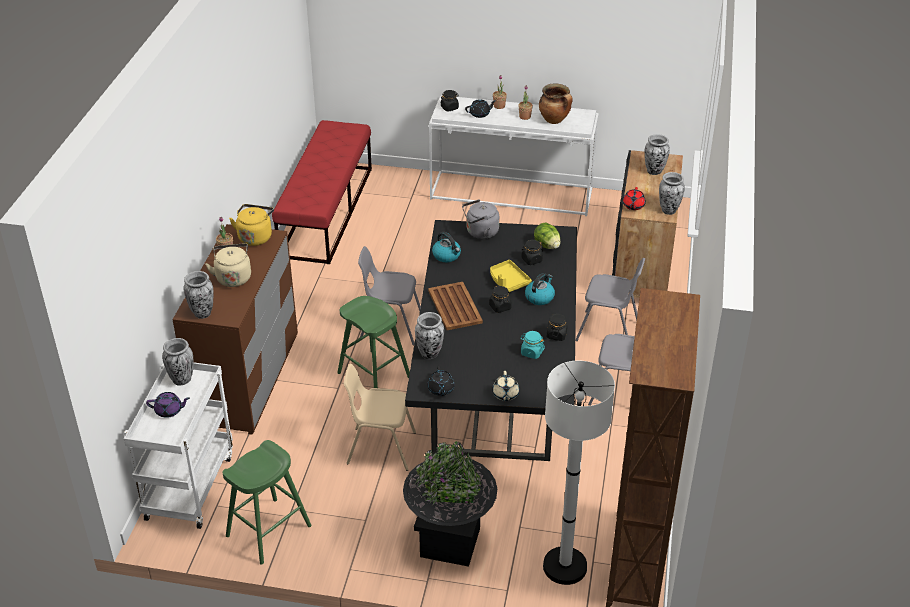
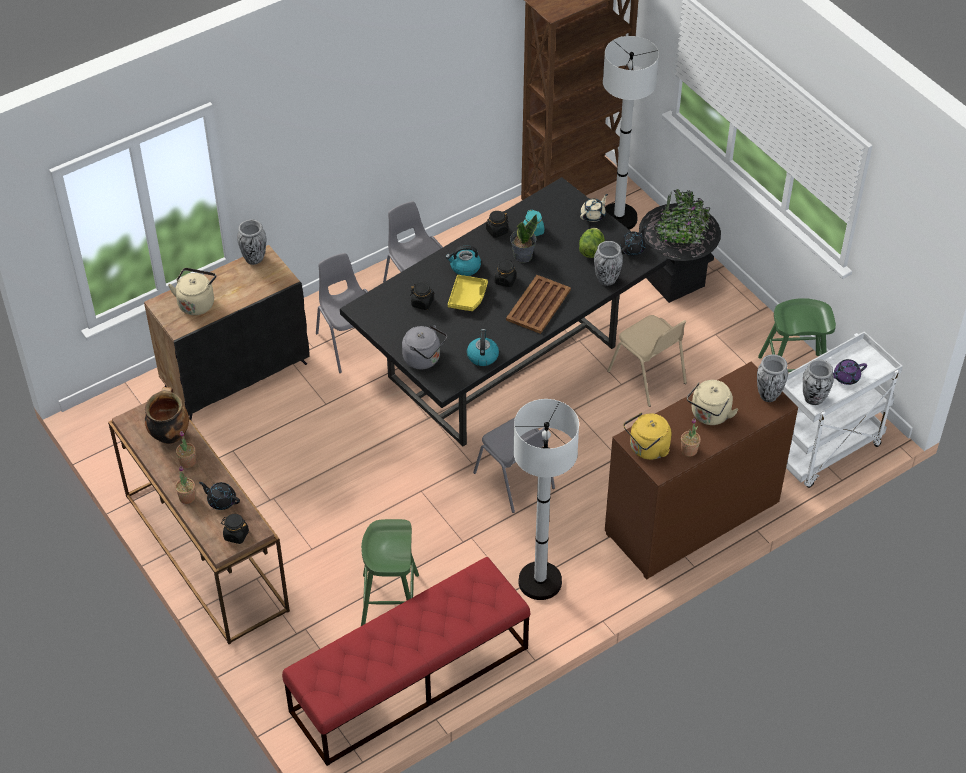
camera: 135 degrees left, 10 degrees up
(169, 411) = (845, 377): purple teapot -> purple teapot turned 60 degrees counterclockwise
(308, 289) = (540, 582): none -> white floor lamp
(374, 375) = (583, 443): green stool -> green stool (390, 602)
(512, 193) = (203, 552): white console table -> brown console table
(513, 330) = (522, 255): none -> potted plant
(547, 245) = (390, 307): lettuce -> lettuce (591, 251)
(633, 206) = (273, 283): red teapot -> none
(654, 171) = (196, 303): vase -> beige kettle

